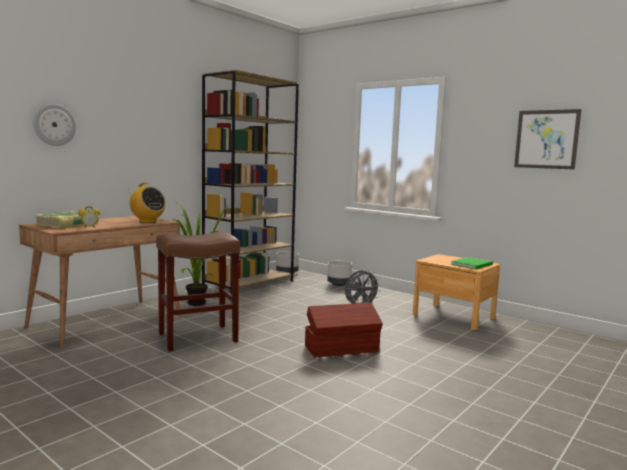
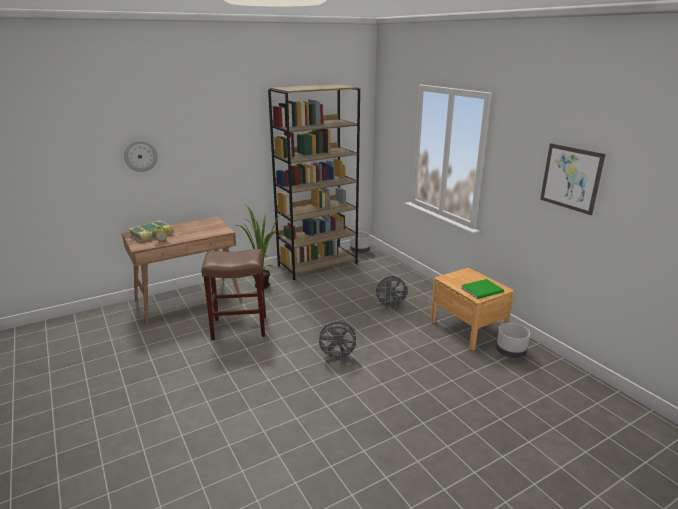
camera: 20 degrees right, 15 degrees up
(147, 221) = (211, 230): radio -> none
(339, 284) = (395, 272): grey planter -> grey planter (510, 353)
(342, 349) = (337, 357): brown storage box -> grey fan

